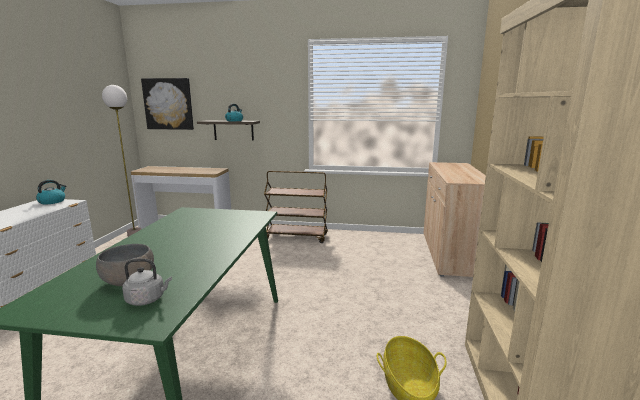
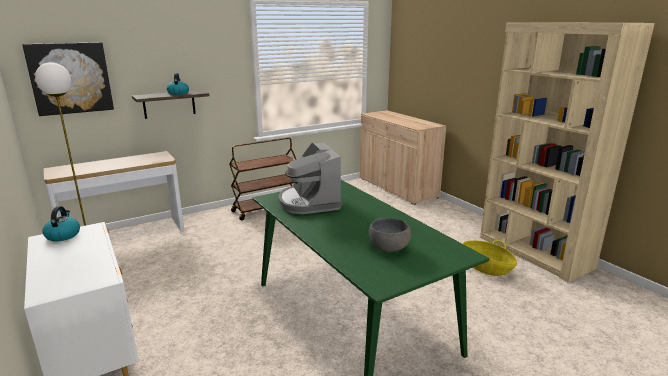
camera: 40 degrees left, 5 degrees up
(147, 299) = (429, 249): grey kettle -> none
(199, 221) = (309, 202): none -> coffee machine

